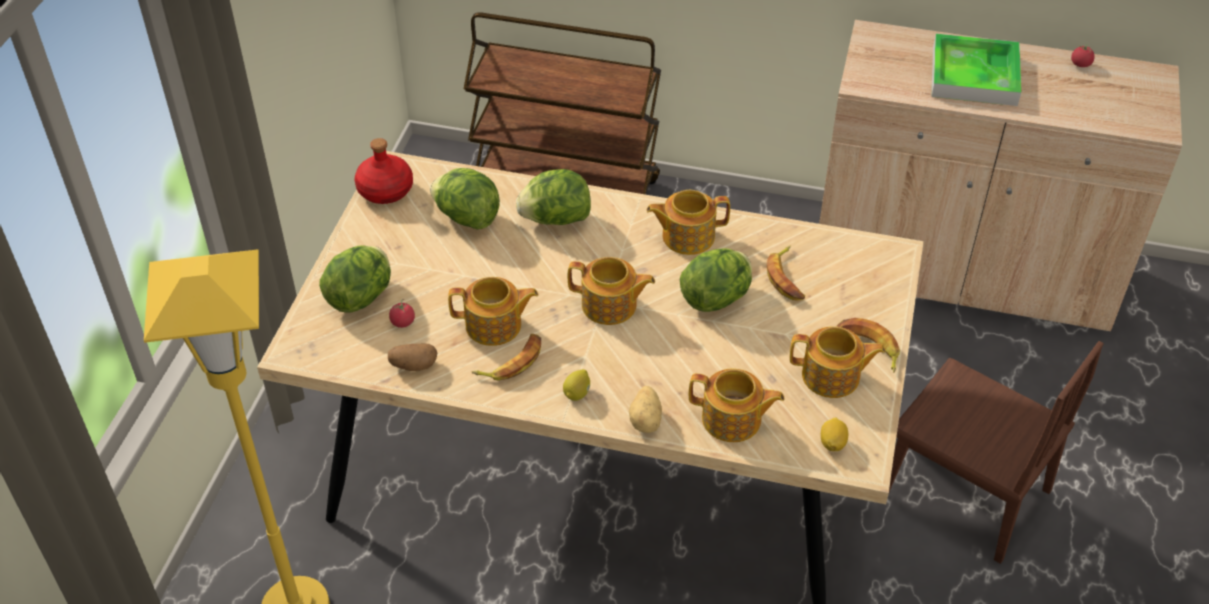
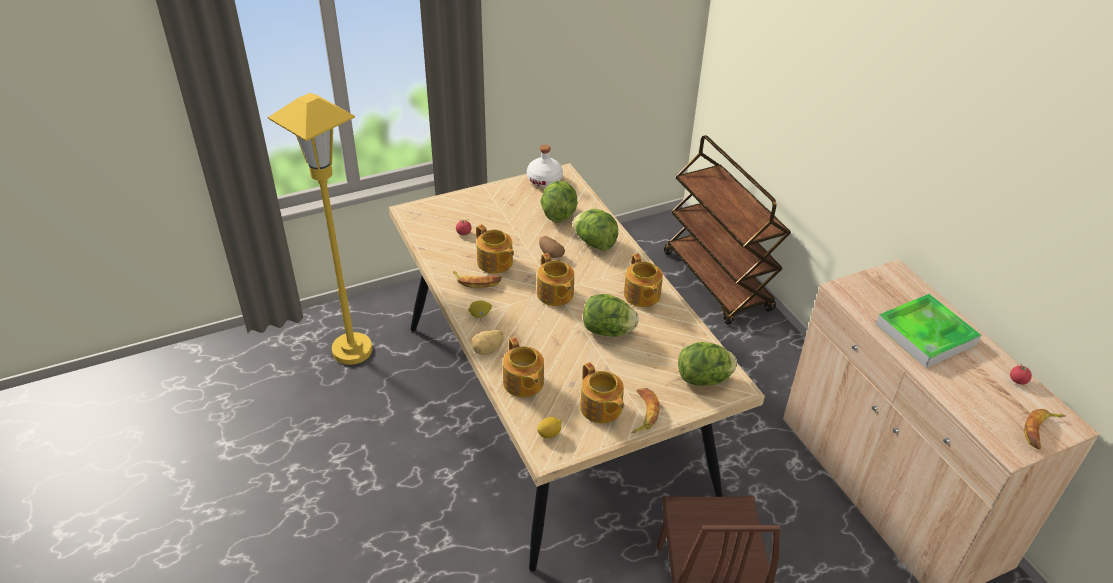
camera: 50 degrees right, 5 degrees down
(361, 296) = (466, 211): lettuce -> lettuce (704, 379)
(385, 190) = (544, 179): red bottle -> white bottle
(413, 366) = (439, 251): potato -> potato (550, 253)
(686, 236) = (641, 295): teapot -> teapot turned 150 degrees counterclockwise
(786, 278) = (658, 351): banana -> banana (1041, 431)

